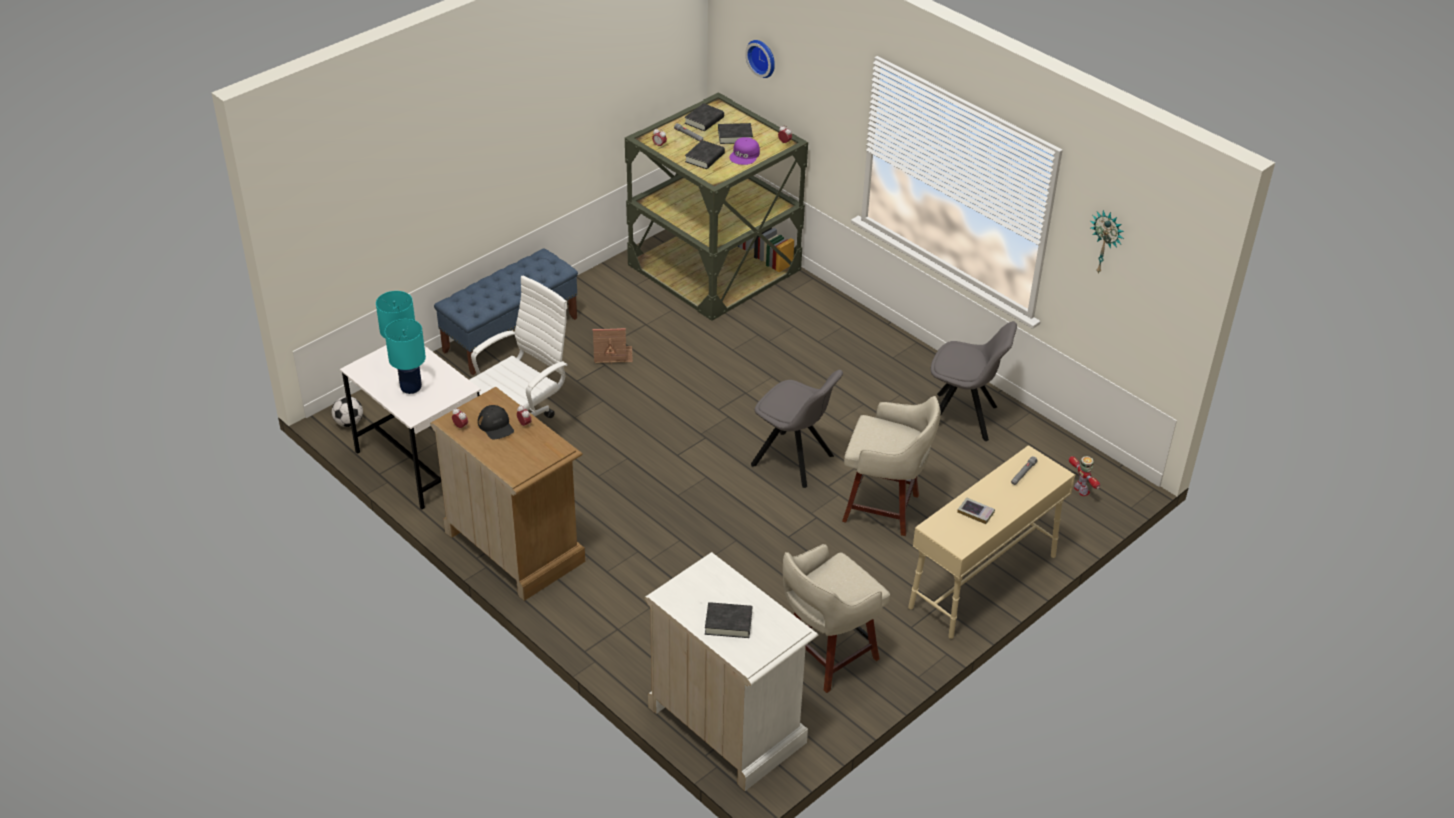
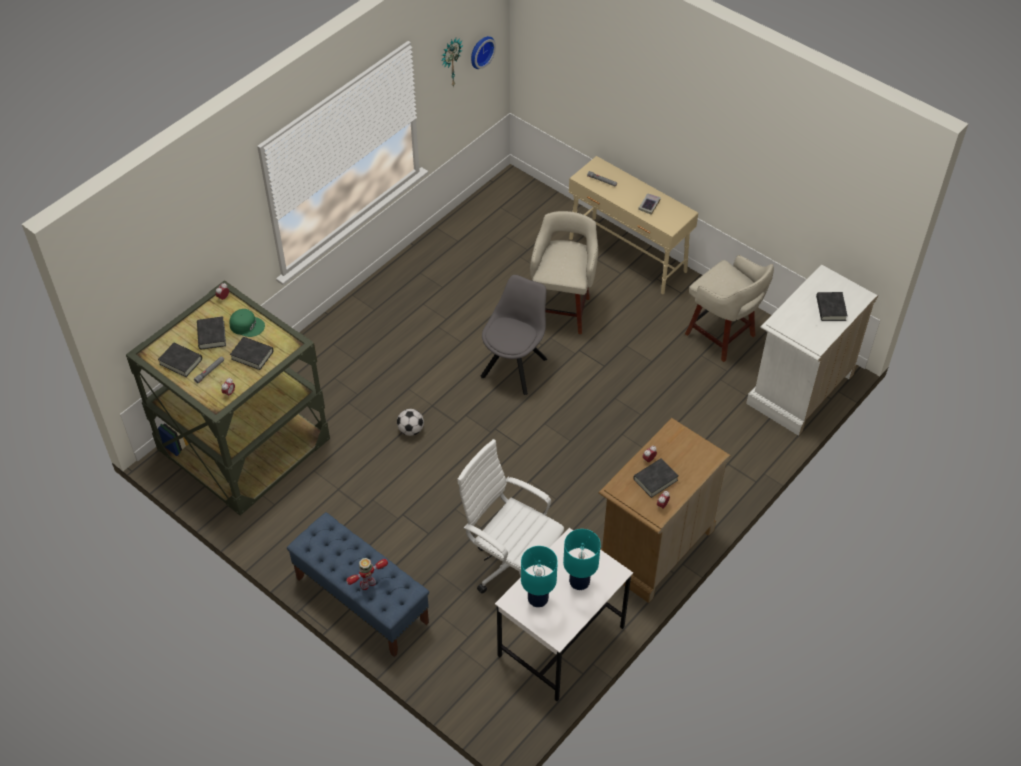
camera: 95 degrees left, 10 degrees up
(349, 423) = (514, 718): football -> football (411, 430)
(496, 426) = (655, 480): black cap -> black book
(612, 354) = (387, 510): toy house -> none
(745, 155) = (247, 325): purple cap -> green cap
(763, 57) = (157, 273): wall clock -> wall clock (480, 51)
(963, 418) = (448, 265): grey chair -> none
(1081, 490) = (522, 202): toy robot -> toy robot (368, 583)

